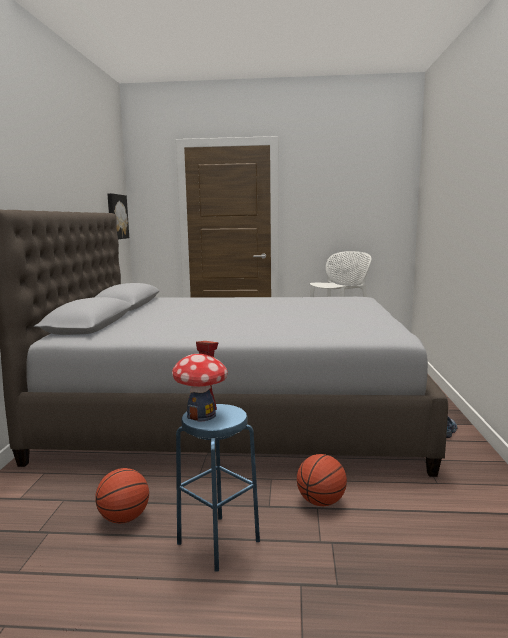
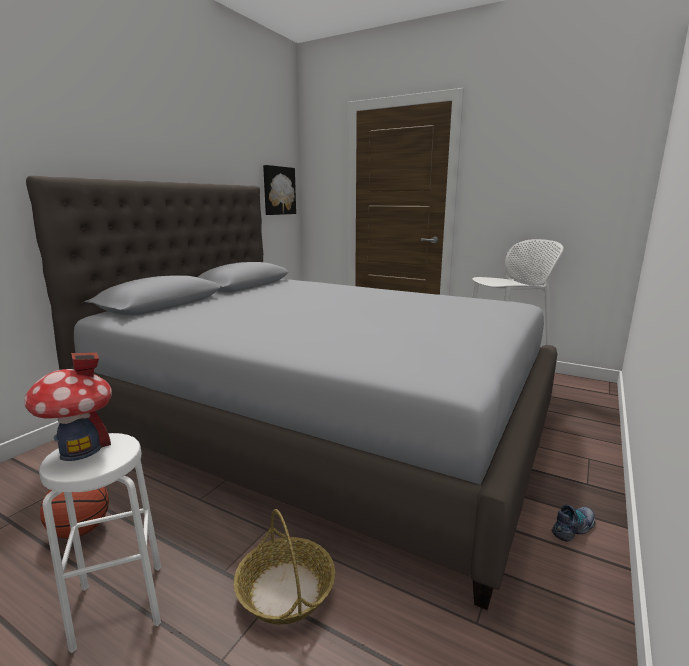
camera: 25 degrees right, 5 degrees up
(218, 542) = (119, 605): blue stool -> white stool
(321, 502) = (286, 590): basketball -> basket

